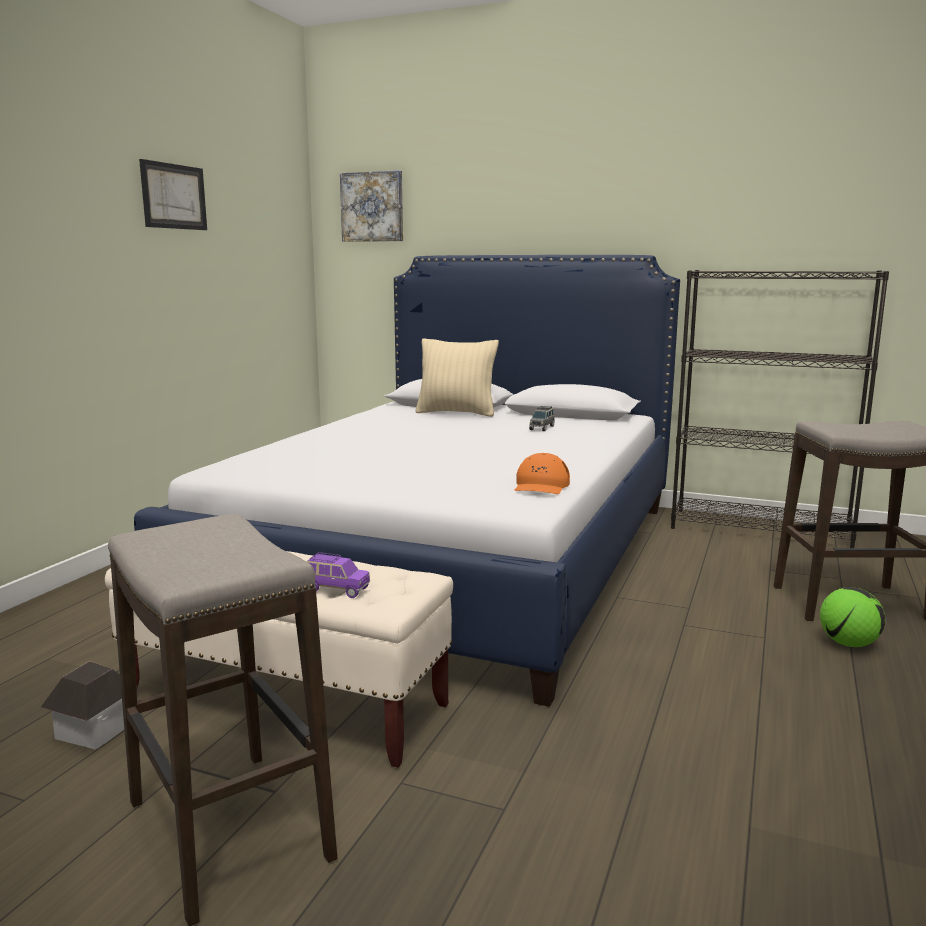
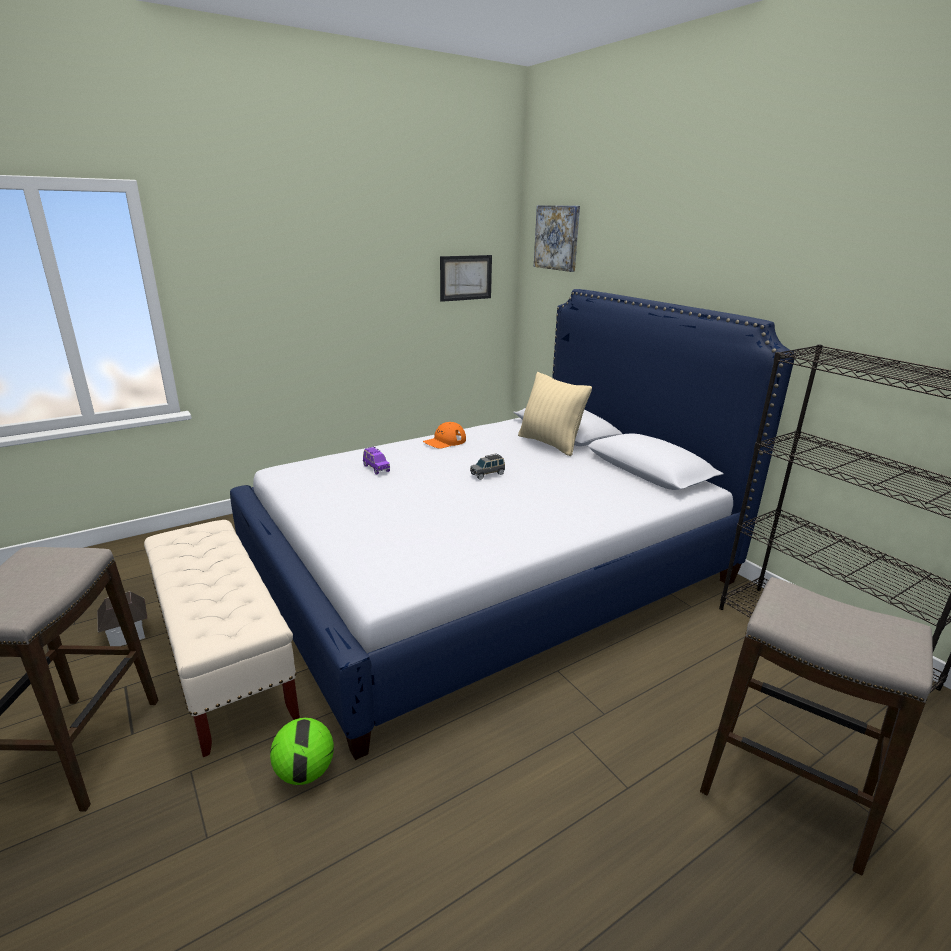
camera: 35 degrees right, 10 degrees up
(173, 196) = (360, 239): picture -> picture (465, 277)
(336, 590) = (197, 614): purple toy car -> purple toy car (376, 468)
(541, 486) = (440, 566): orange cap -> orange cap (444, 441)
(542, 428) = (584, 484): grey toy car -> grey toy car (487, 474)
(849, 644) = (707, 846): football -> football (305, 772)

